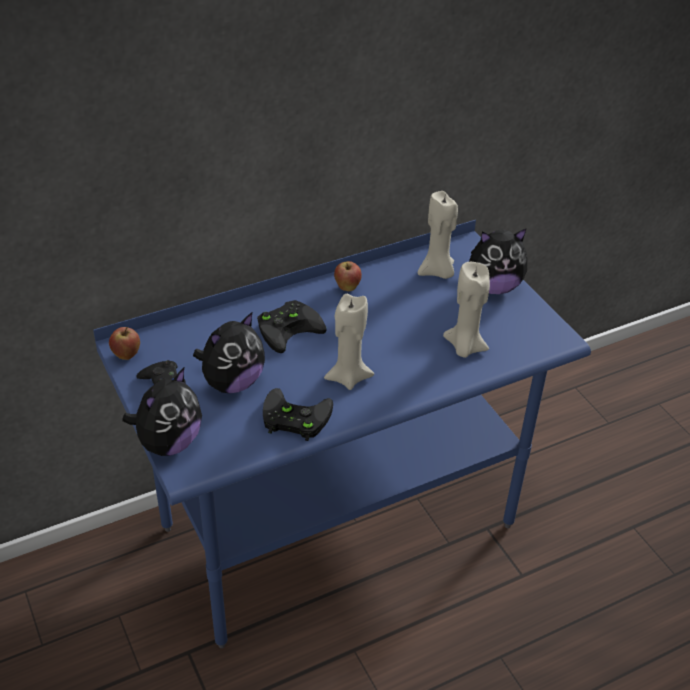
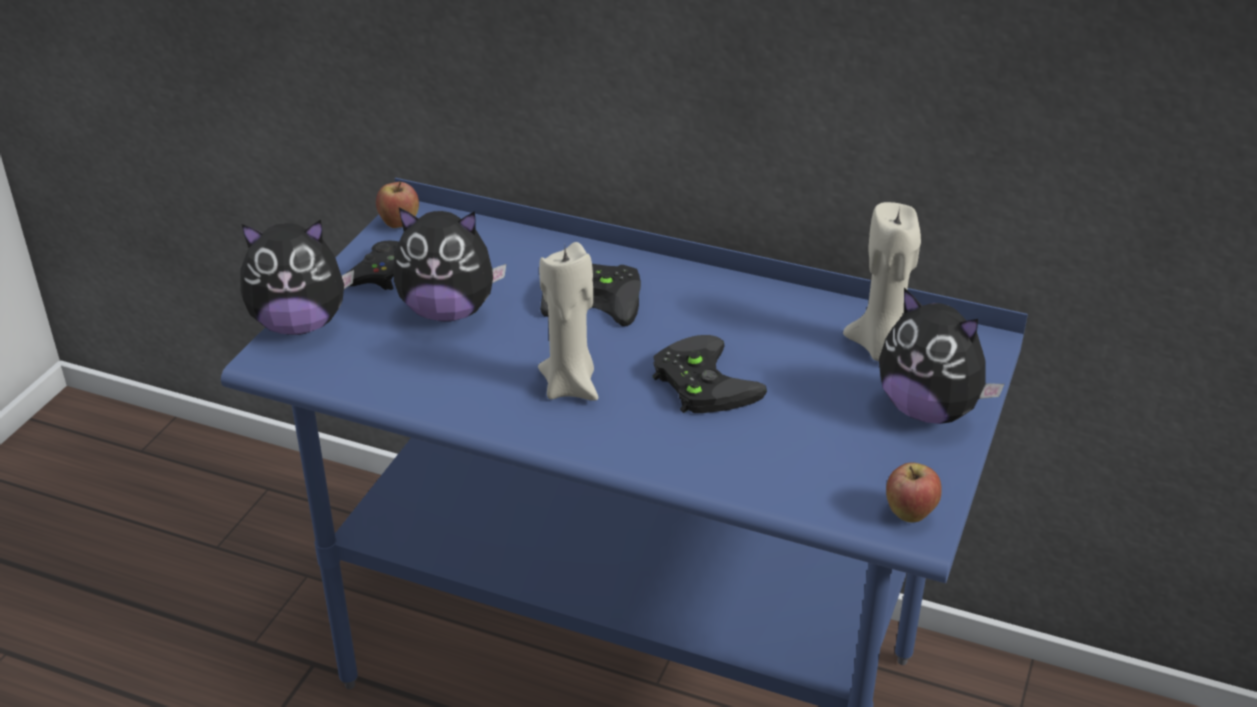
camera: 50 degrees right, 5 degrees down
(293, 418) = (444, 384): black game controller -> black game controller (700, 382)
(347, 288) = (733, 299): apple -> apple (909, 515)
(464, 347) = (764, 449): beige candle -> none

